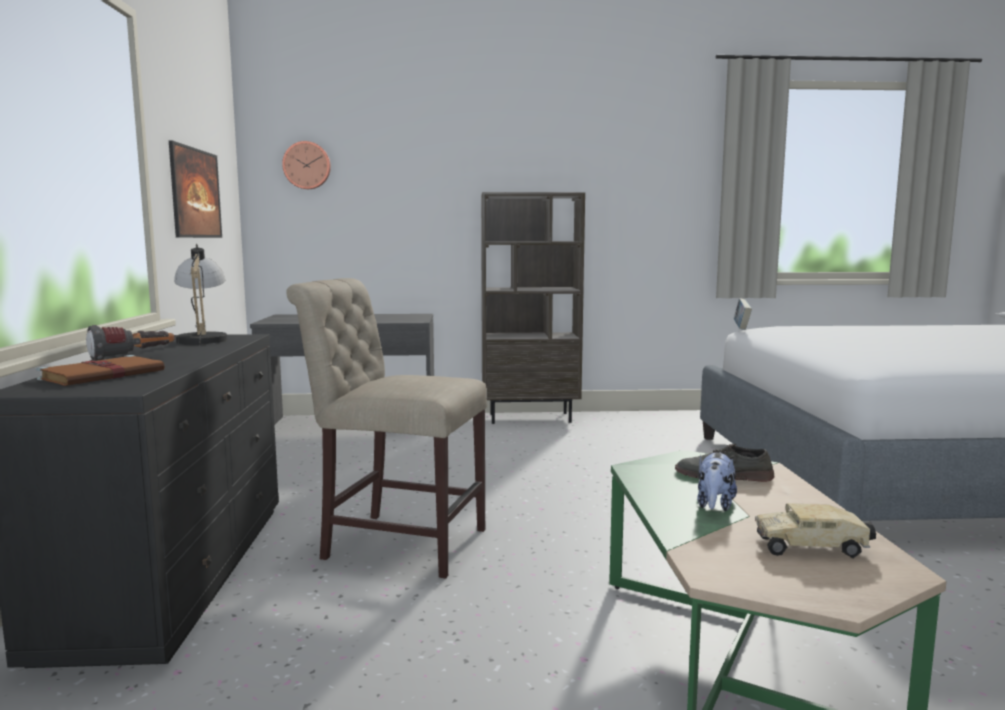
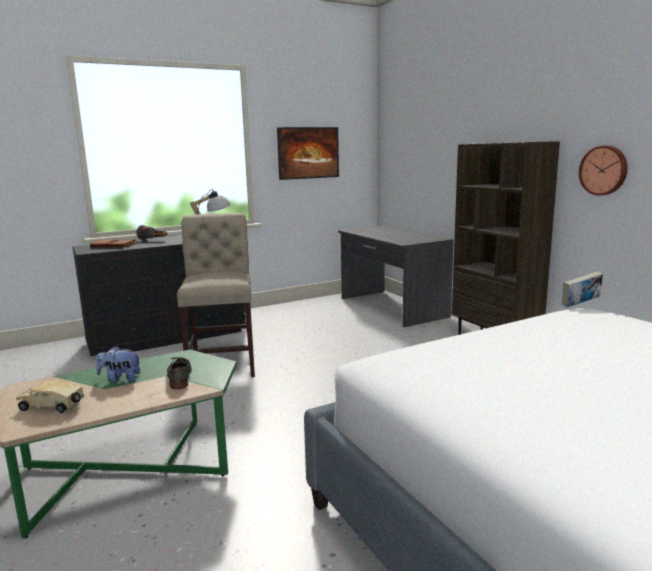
camera: 65 degrees right, 5 degrees up
(307, 165) = (402, 126): wall clock -> wall clock (604, 170)
(812, 547) = (53, 406): toy truck -> toy truck turned 60 degrees counterclockwise

